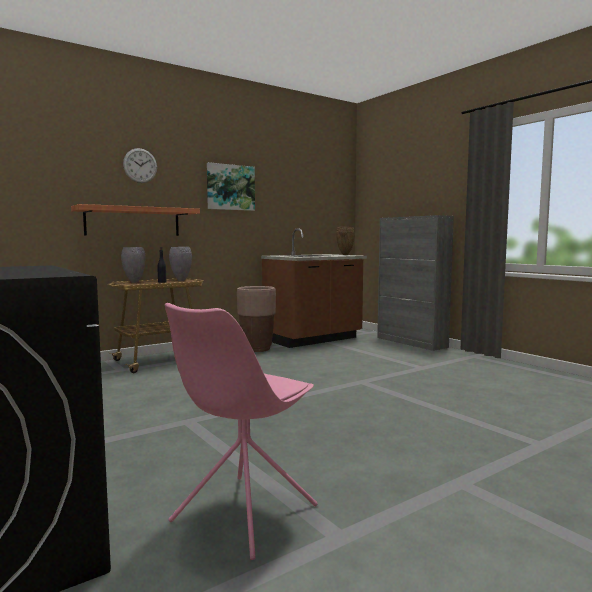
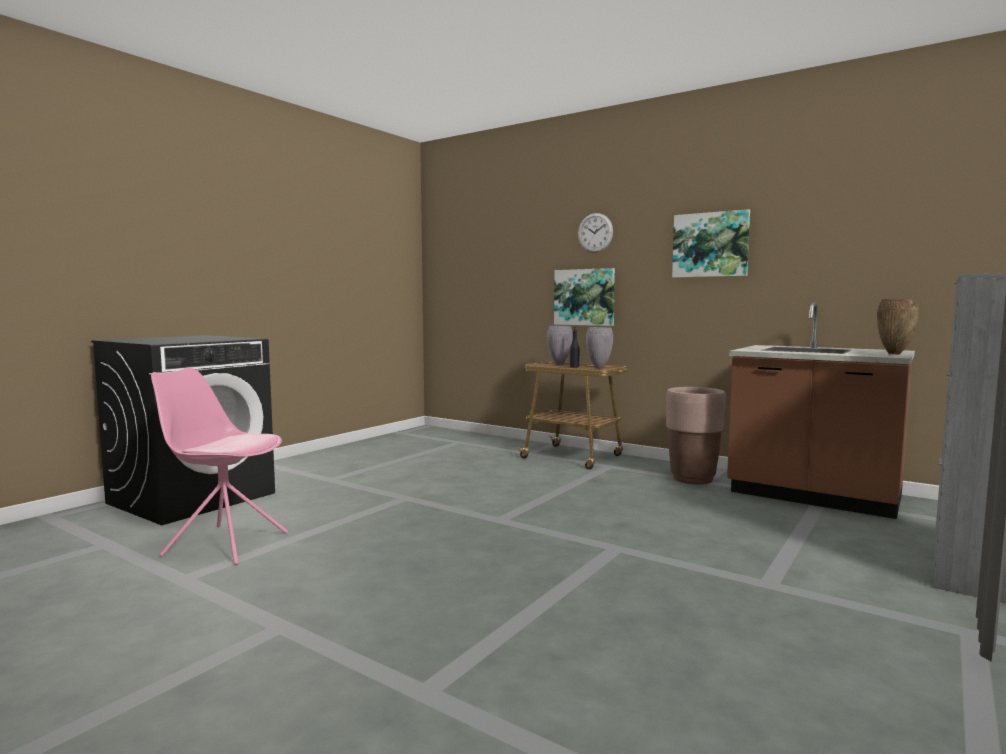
camera: 70 degrees right, 0 degrees up
(133, 222) = (584, 297): shelf -> picture

